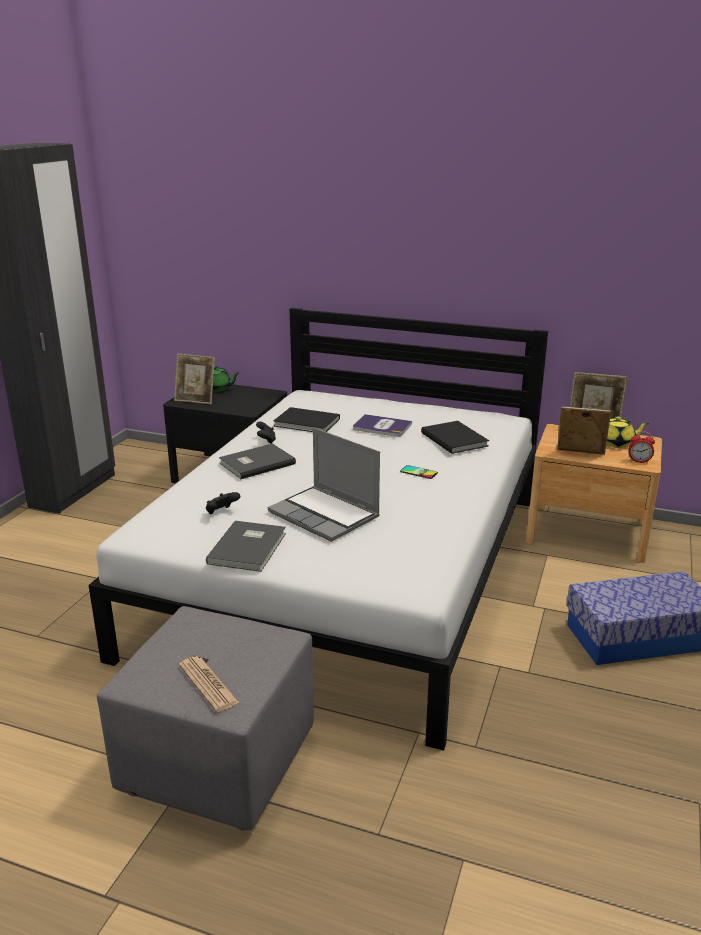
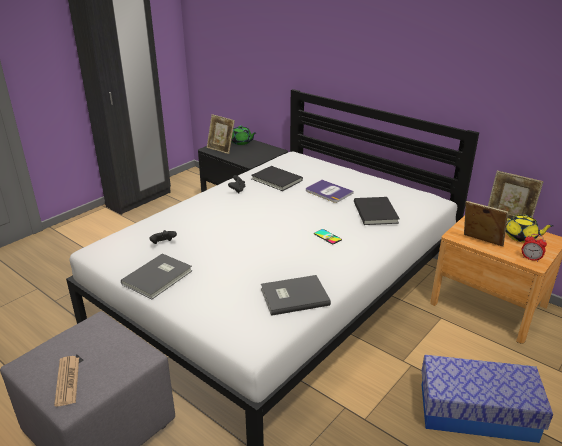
camera: 20 degrees right, 5 degrees up
(255, 463) = (216, 207): grey book -> grey book (293, 296)
(326, 515) = (232, 261): laptop -> none

